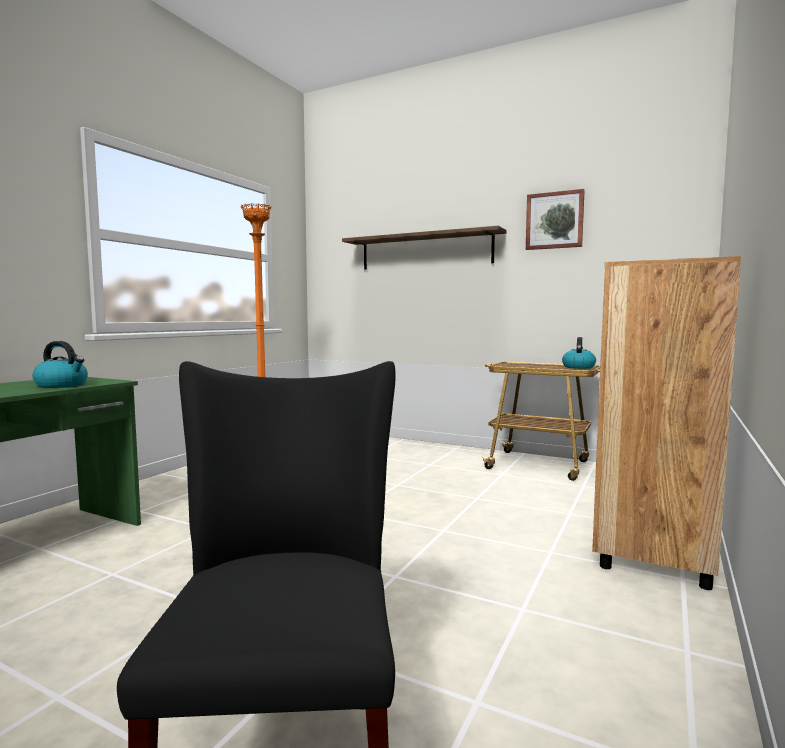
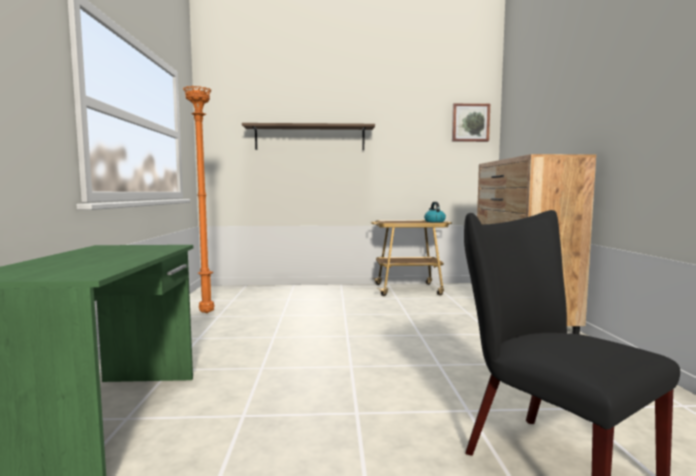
camera: 30 degrees left, 0 degrees up
(62, 385) = (143, 252): kettle -> none
(554, 220) = (405, 123): picture -> picture (470, 122)

